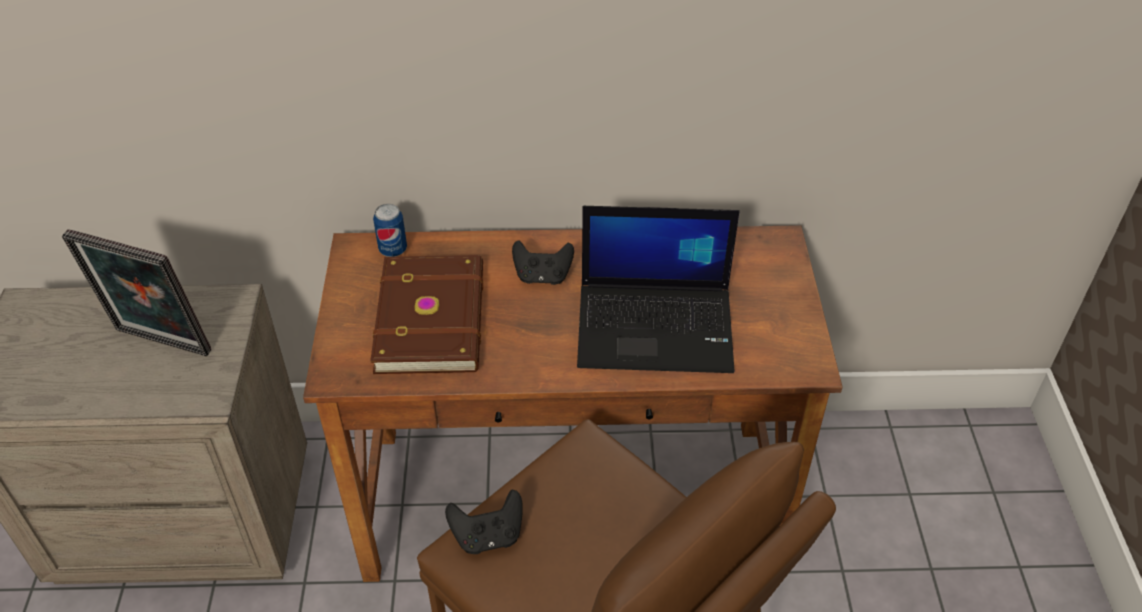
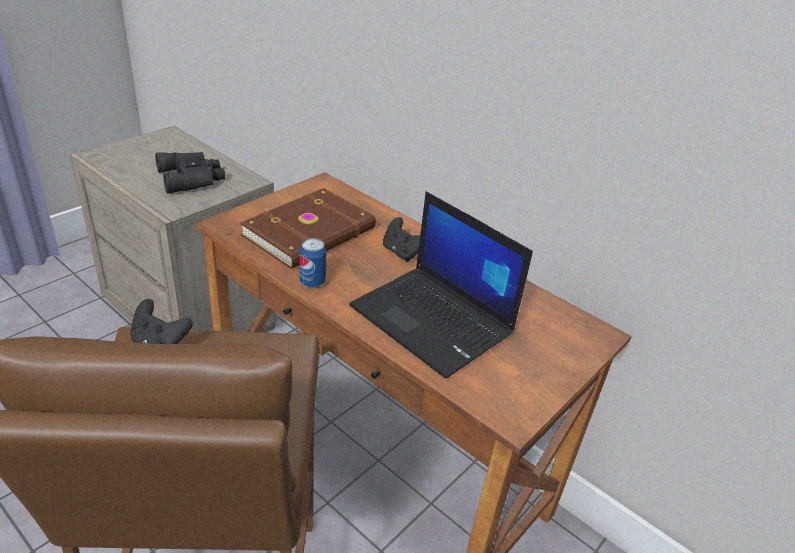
camera: 40 degrees right, 10 degrees down
(159, 345) = (192, 178): picture frame -> black binoculars
(393, 250) = (341, 194): can -> can (312, 282)

